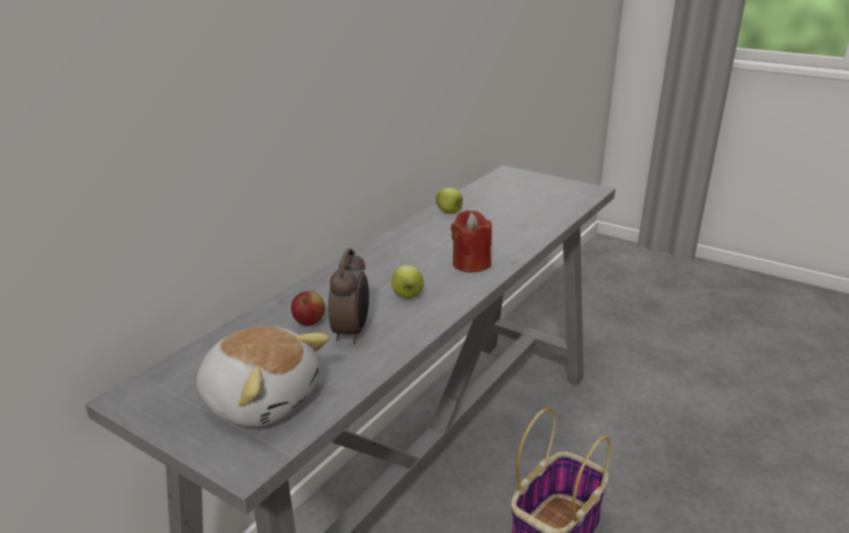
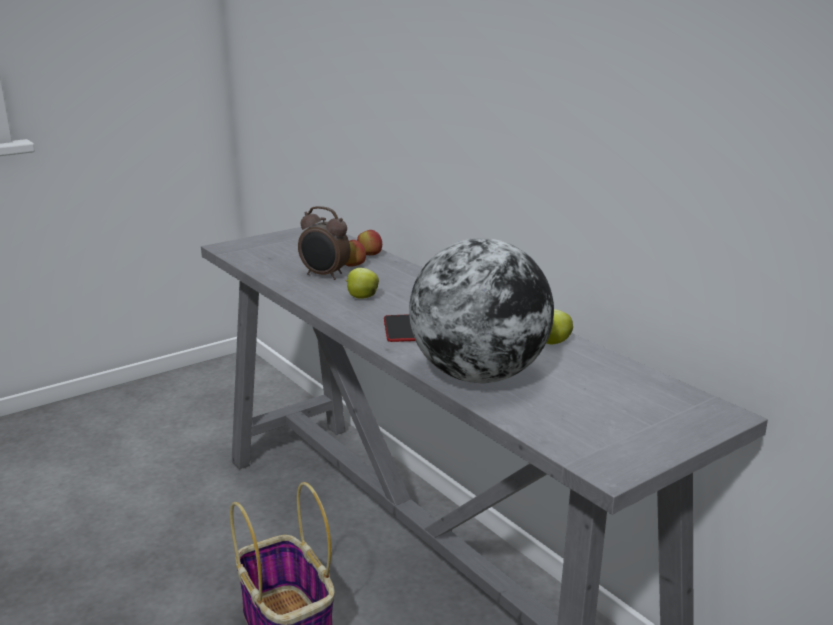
camera: 110 degrees right, 5 degrees down
(261, 399) = (276, 251): plush toy -> none
(262, 321) = (370, 255): none -> apple
(471, 264) = (400, 329): red candle -> phone
(525, 227) = (479, 376): none -> globe

